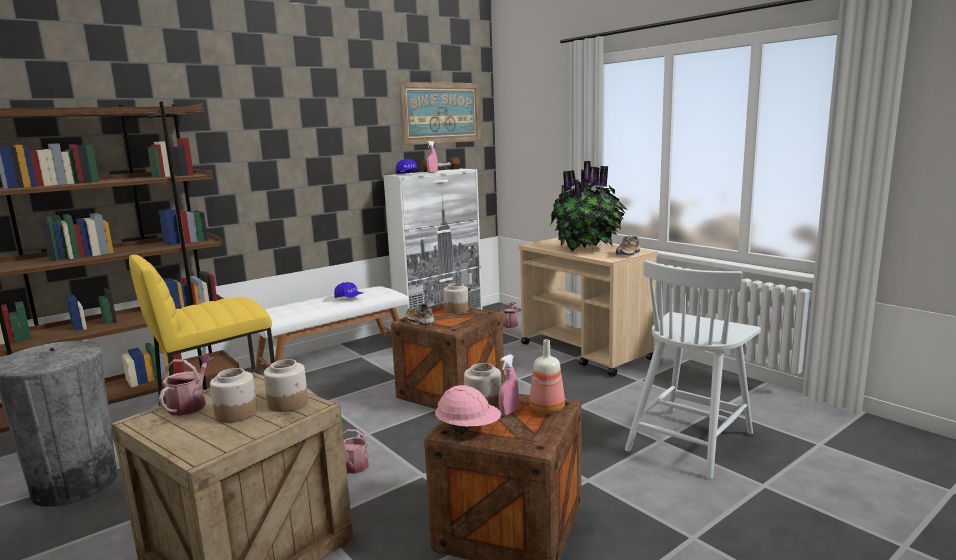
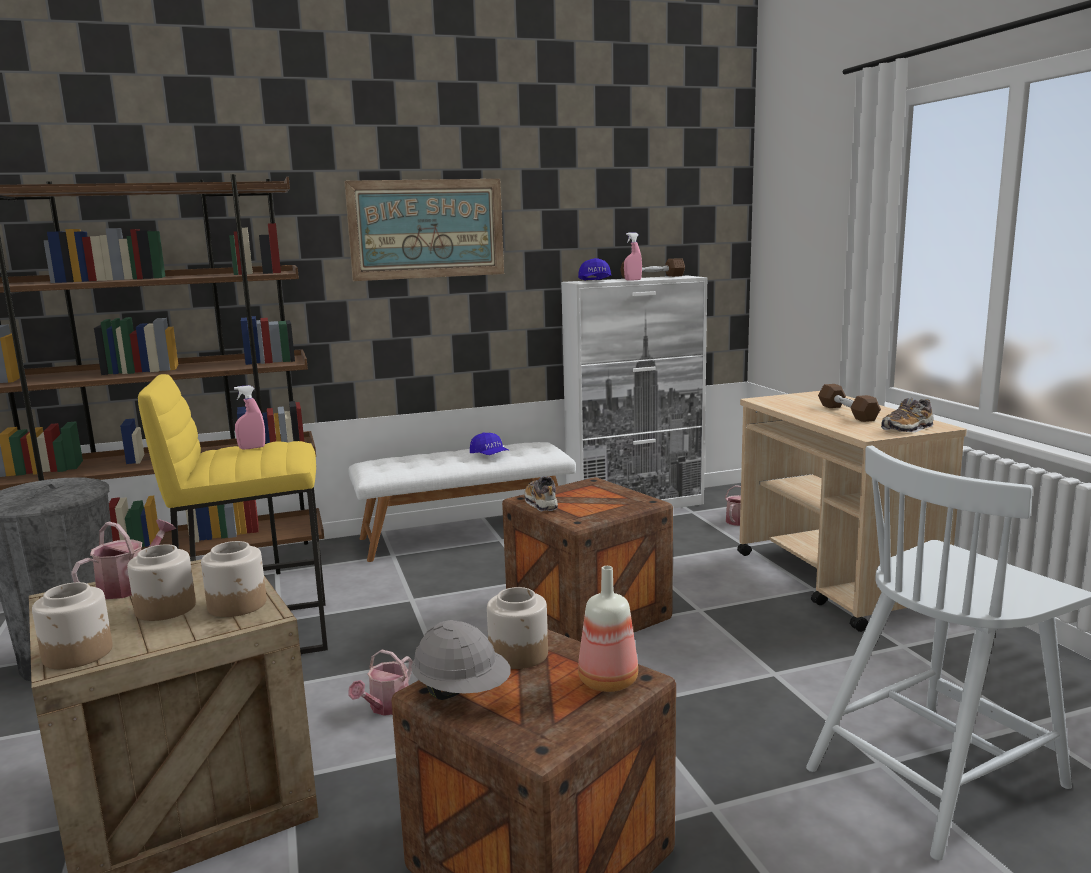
camera: 20 degrees right, 0 degrees up
(441, 113) = (662, 191): picture -> picture (426, 229)
(456, 310) = (608, 491): jar -> jar (79, 653)
(468, 429) = (462, 693): pink hard hat -> grey hard hat
(509, 412) = (545, 675): pink spray bottle -> pink spray bottle (252, 448)
(587, 248) = (847, 413): potted plant -> brown dumbbell

